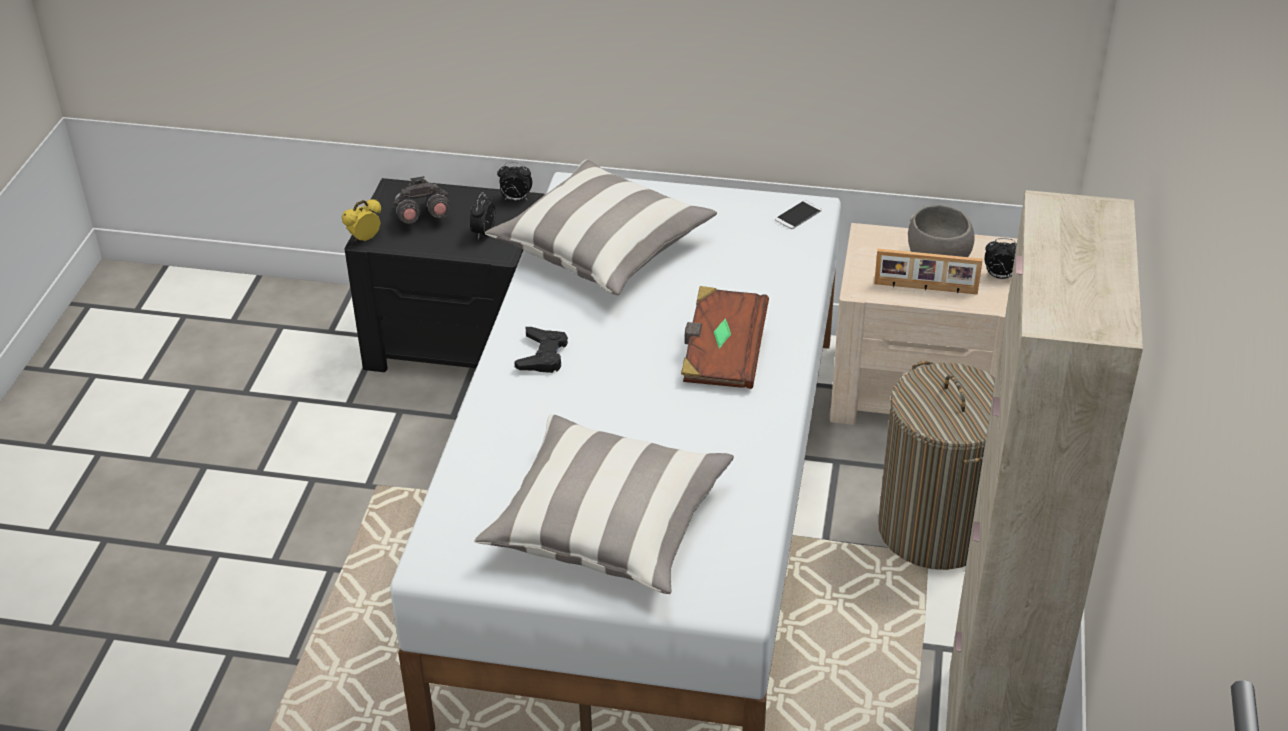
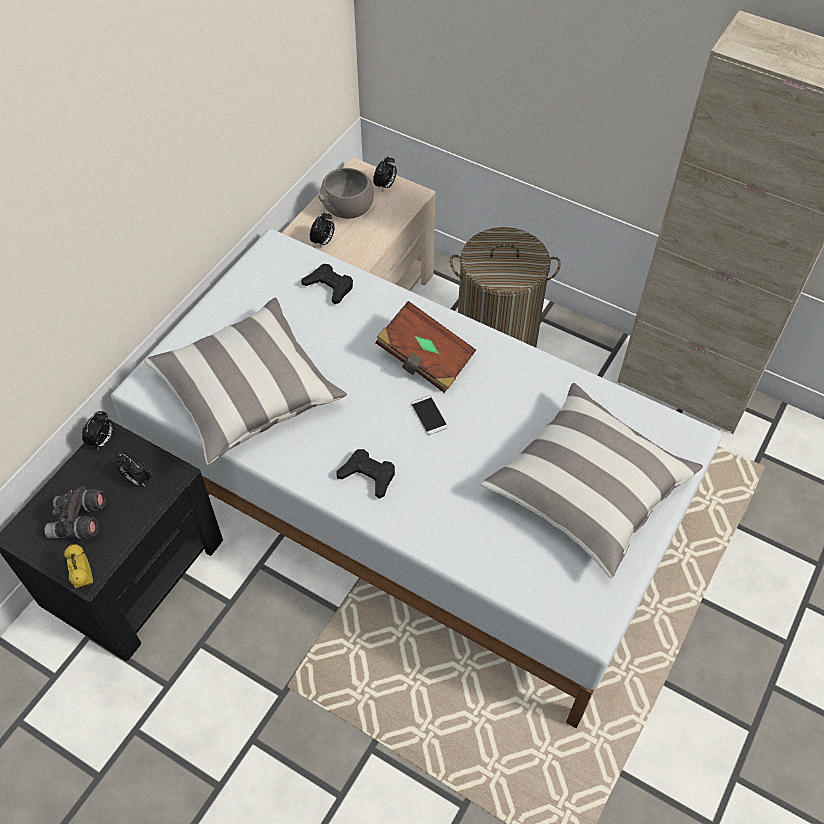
camera: 70 degrees left, 15 degrees up
(781, 260) = (329, 286): none -> black game controller
(798, 215) = (279, 258): phone -> phone (429, 415)
(870, 256) = (323, 242): none -> alarm clock
(925, 289) = (377, 227): picture frame -> none

